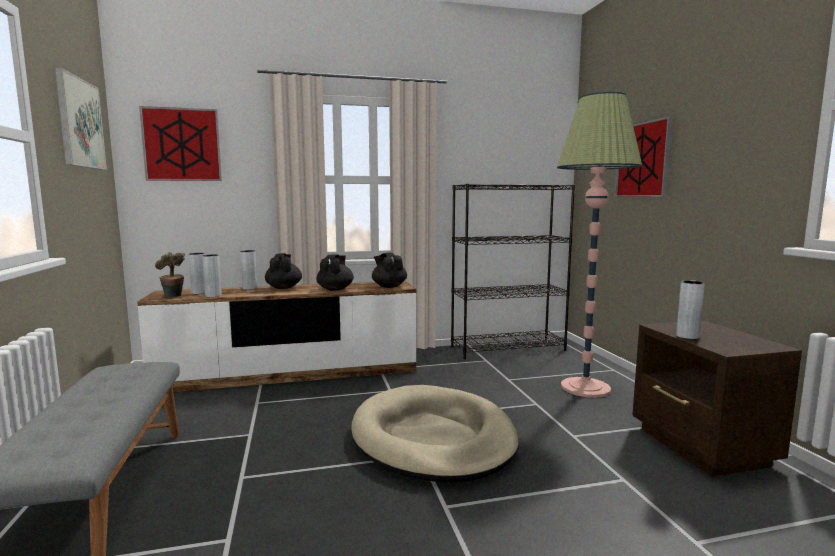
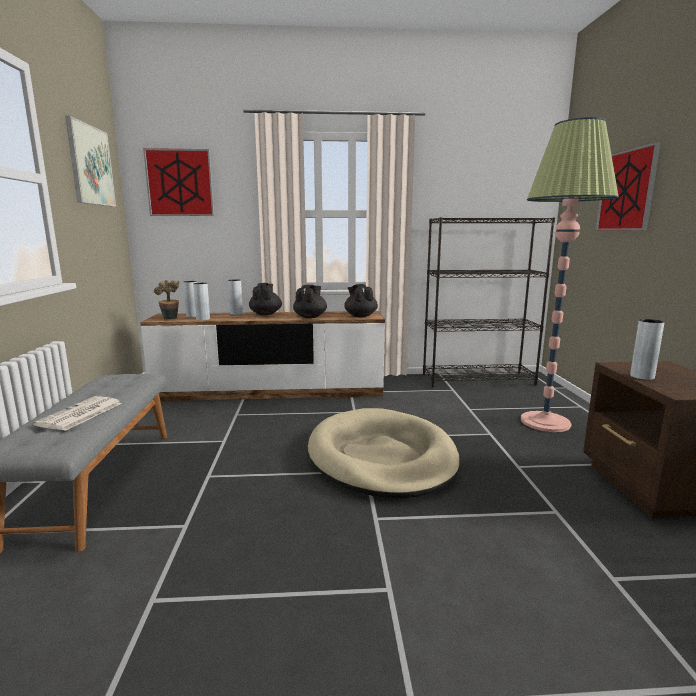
camera: 10 degrees right, 5 degrees up
(88, 415) = (80, 414): none -> newspaper

